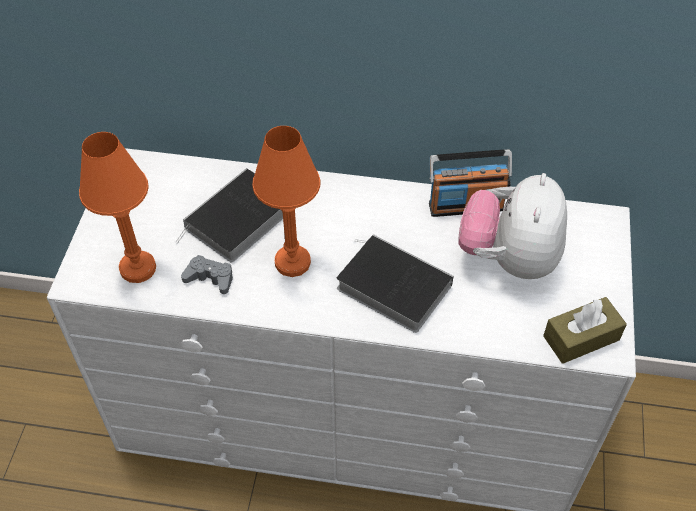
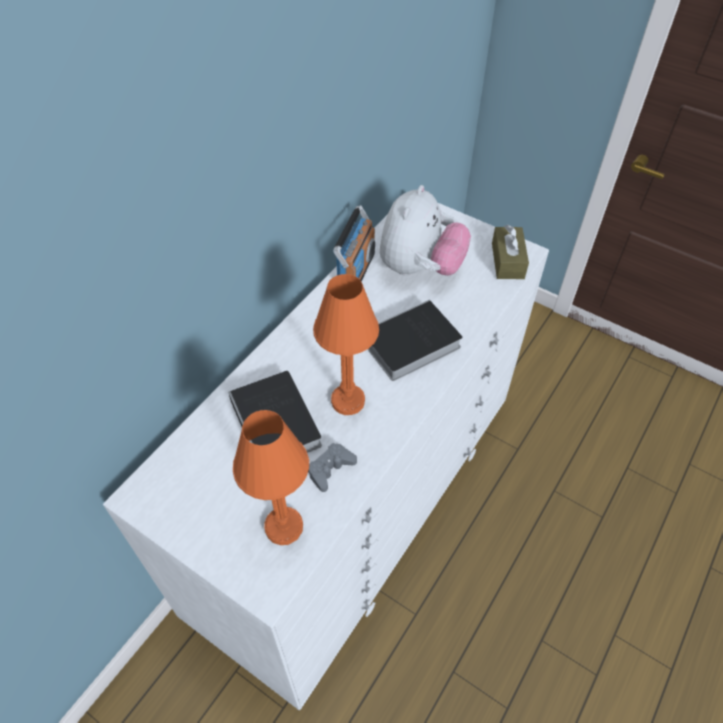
camera: 65 degrees left, 0 degrees up
(508, 258) = (420, 268): plush toy -> plush toy turned 105 degrees counterclockwise

